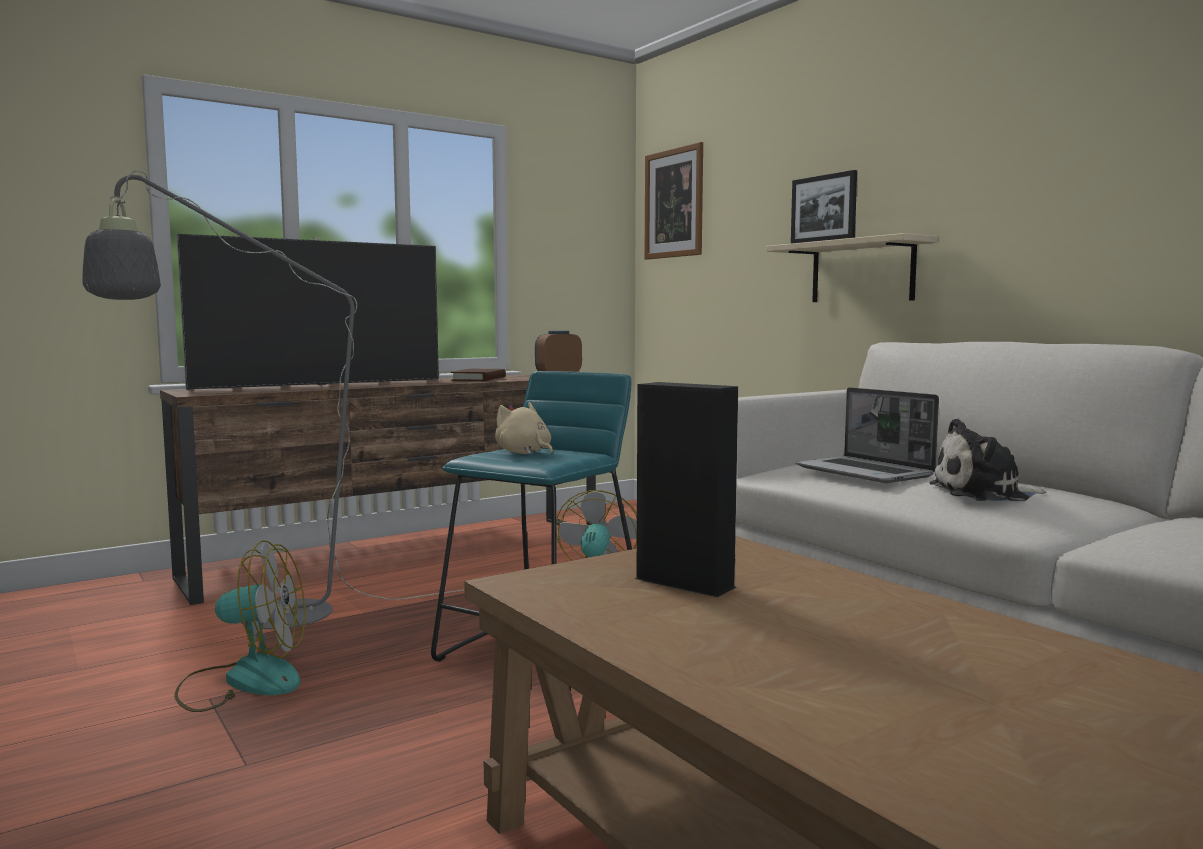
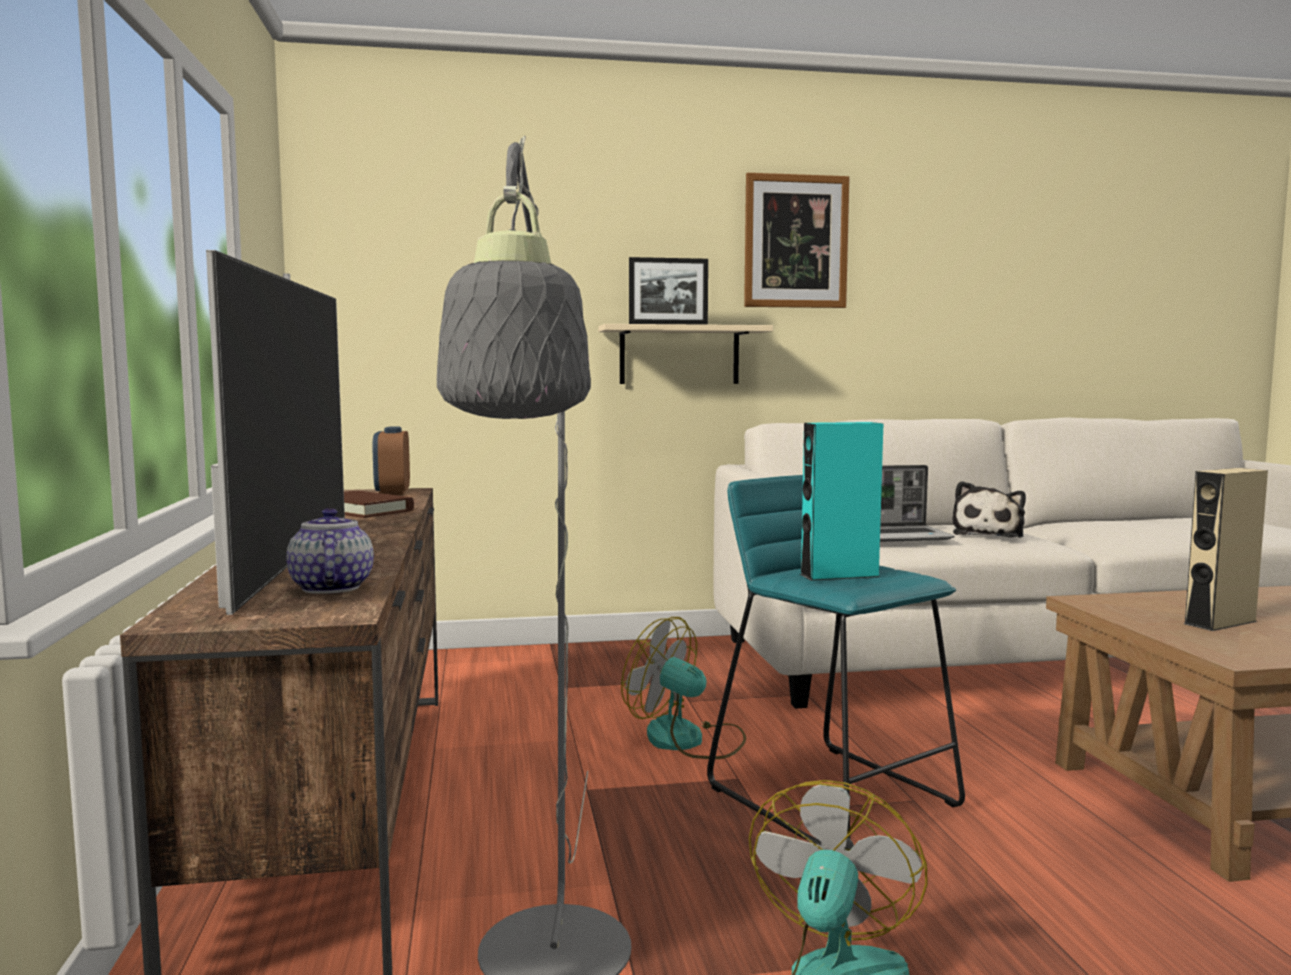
camera: 65 degrees left, 0 degrees up
(248, 390) = (330, 587): none -> teapot
(524, 453) = (839, 575): beige plush toy -> turquoise speaker
(674, 203) = (377, 251): picture -> picture (796, 241)
(684, 582) = (1220, 622): black speaker -> beige speaker

